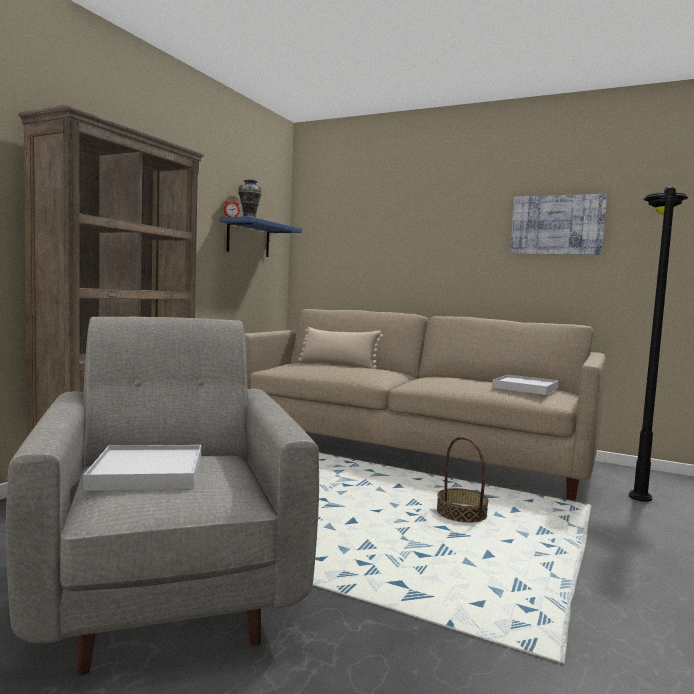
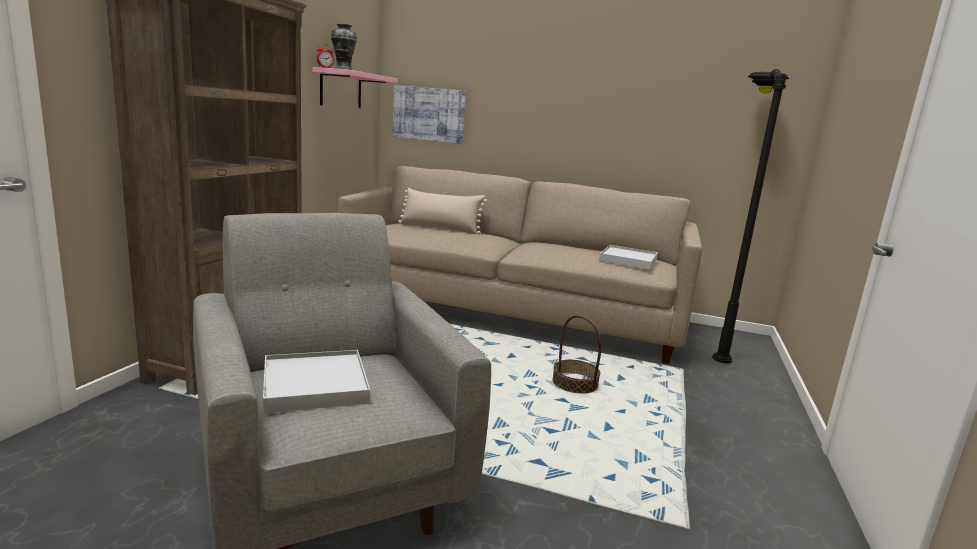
camera: 10 degrees left, 10 degrees up
(248, 239) = (341, 89): blue shelf -> pink shelf
(557, 225) = (662, 94): picture -> picture (428, 114)

